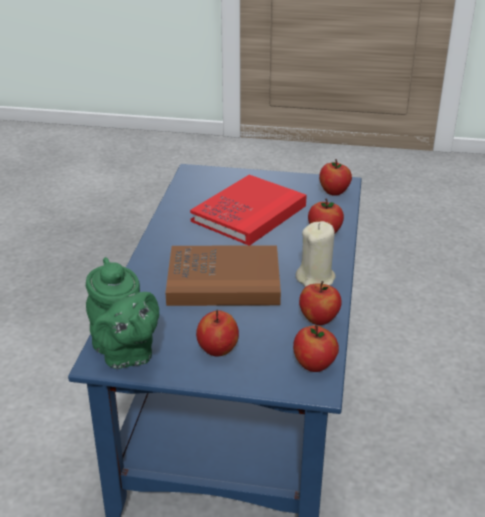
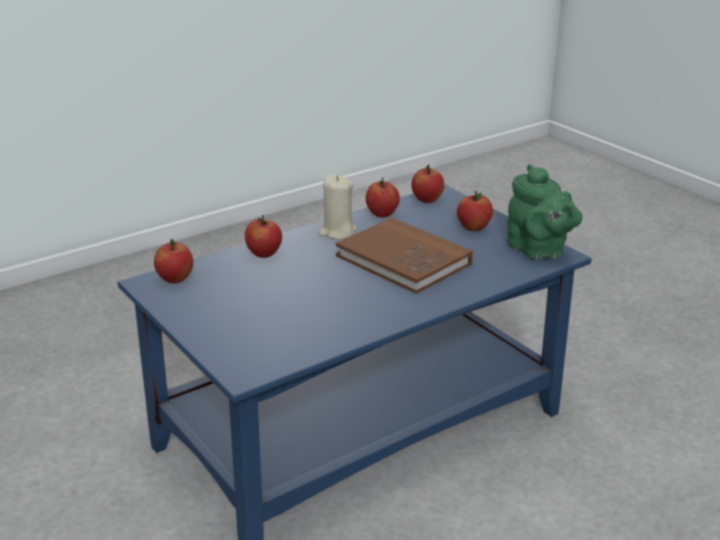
camera: 135 degrees left, 5 degrees down
(125, 353) = (538, 251): green teapot -> green teapot turned 135 degrees clockwise
(249, 213) = (285, 298): red book -> none

